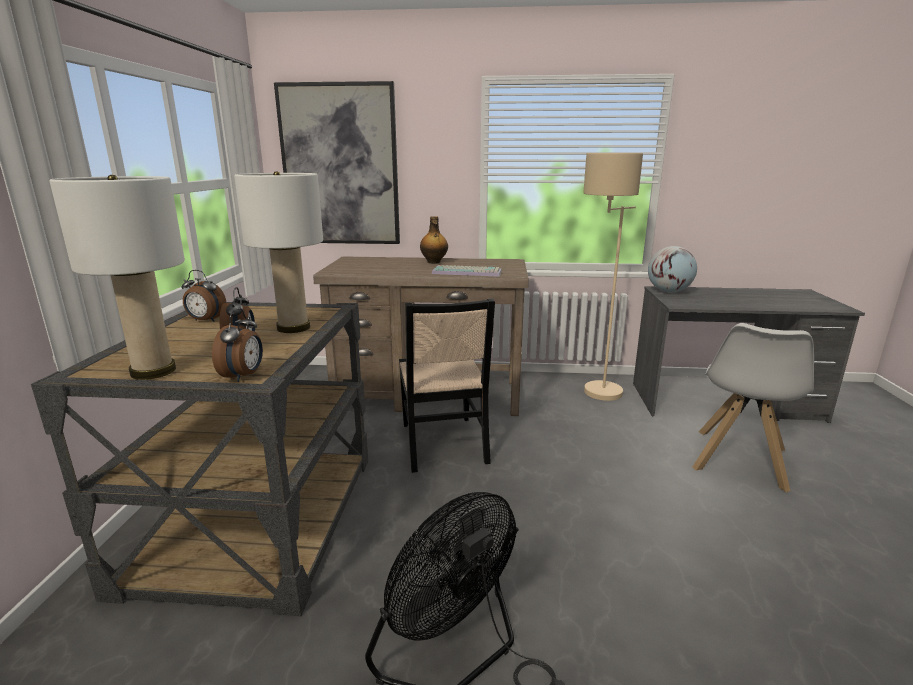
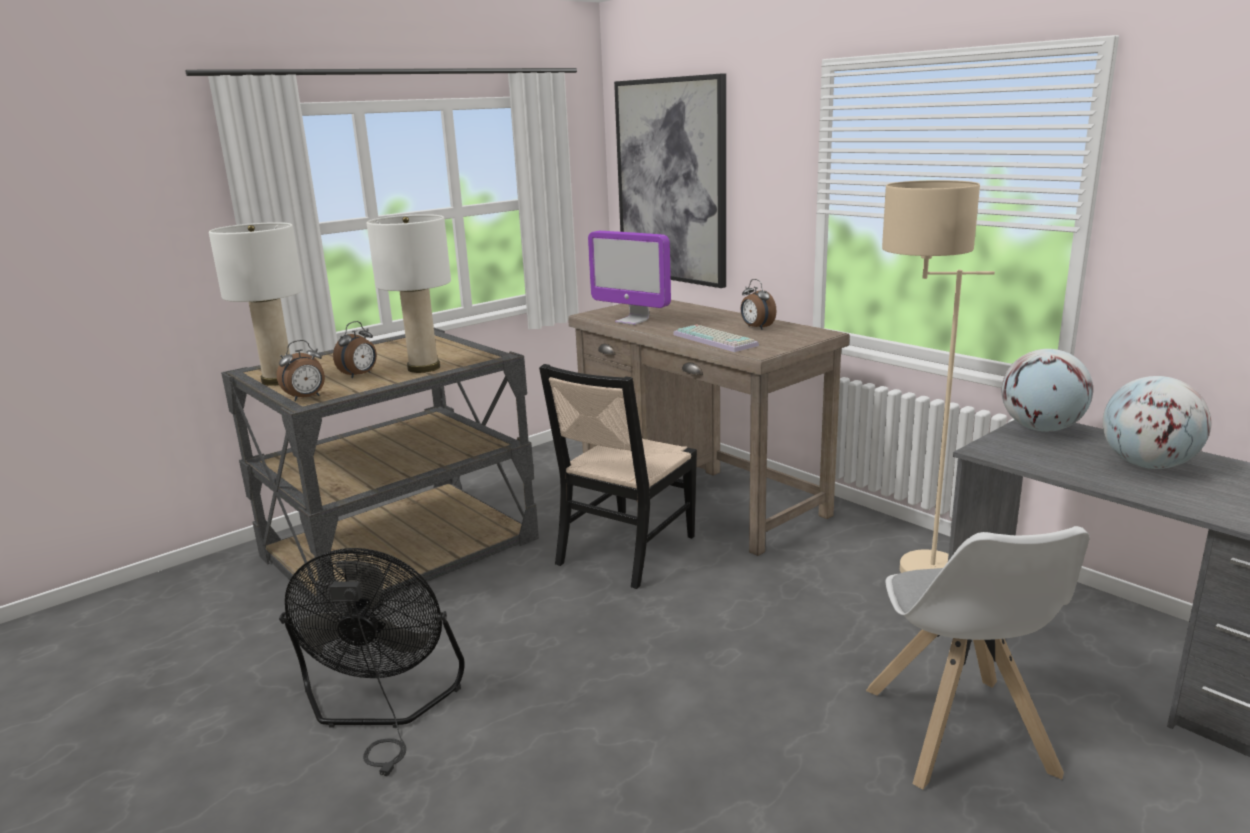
camera: 45 degrees right, 0 degrees up
(205, 321) = (392, 347): alarm clock -> alarm clock (756, 328)
(376, 271) = (632, 321): none -> monitor
(434, 262) = (721, 320): bottle -> none
(736, 296) = (1147, 465): none -> globe
(739, 461) = (959, 734): chair -> chair turned 75 degrees counterclockwise

